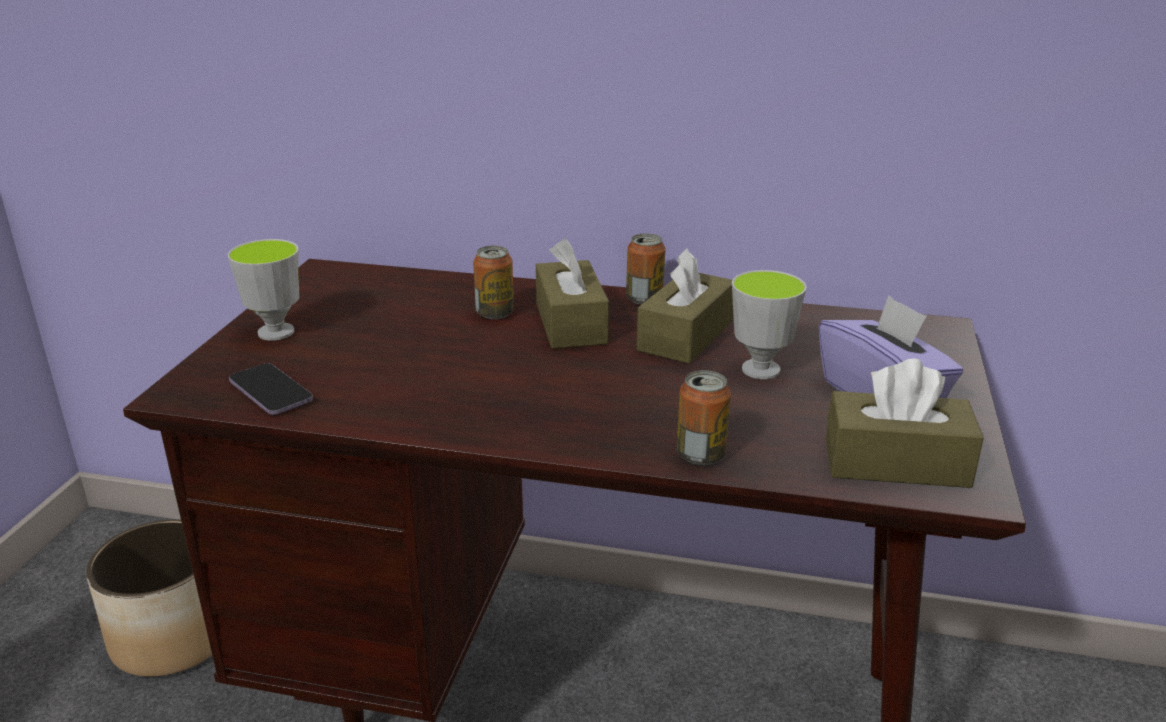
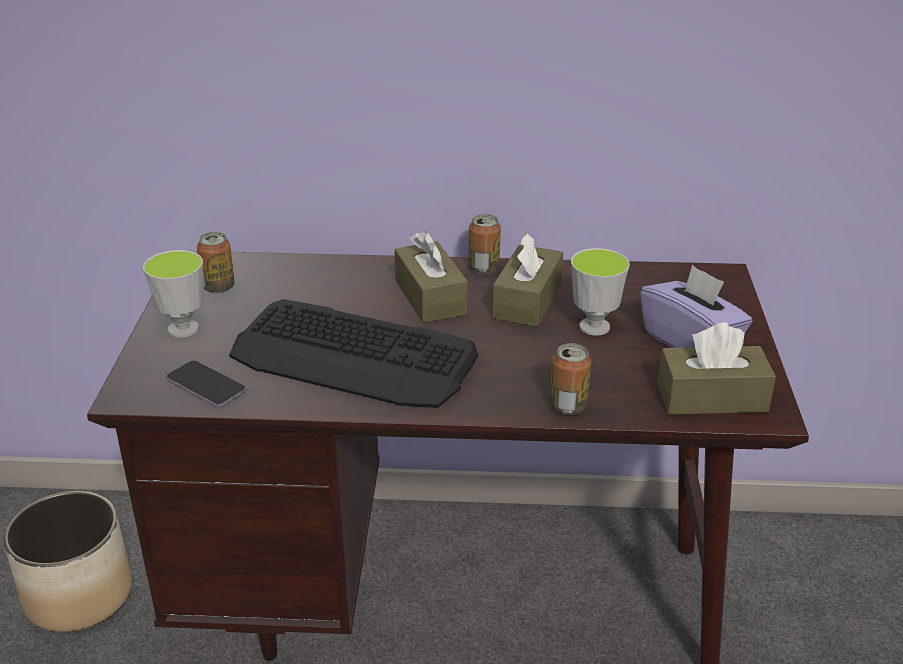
camera: 10 degrees left, 5 degrees up
(455, 376) = (354, 357): none -> keyboard
(495, 313) = (363, 293): can -> can (219, 287)

